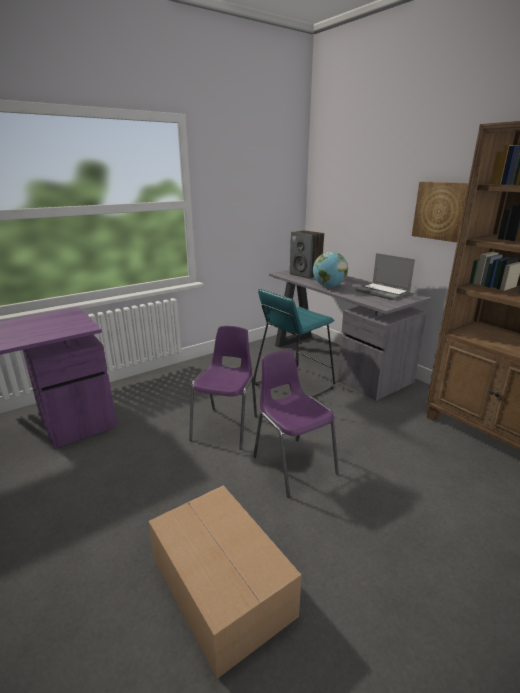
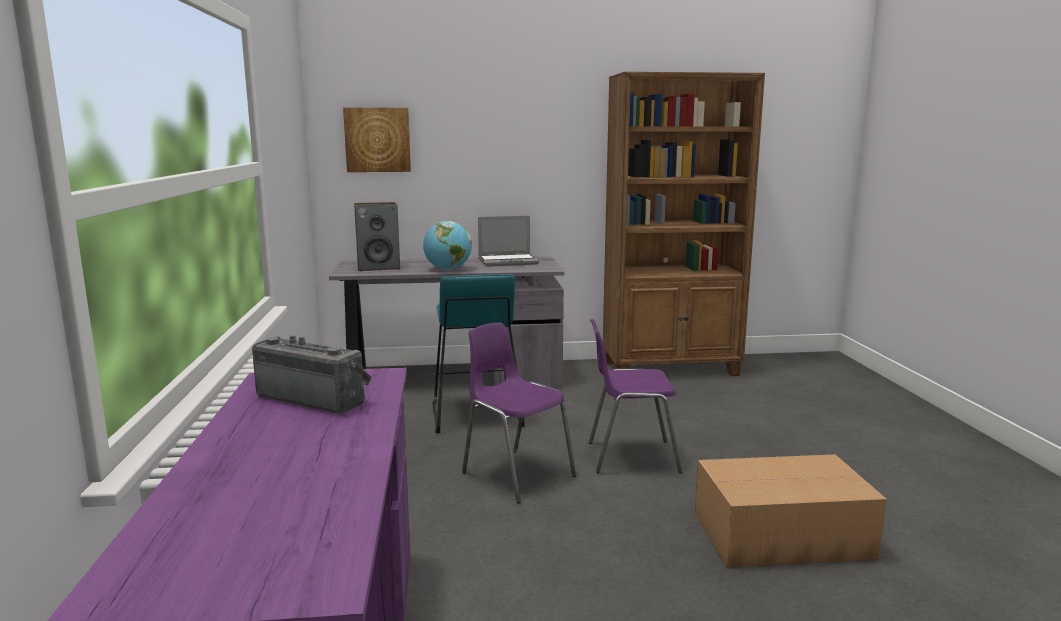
camera: 60 degrees left, 10 degrees down
(42, 326) = (314, 398): none -> radio
(441, 211) = (542, 159): picture -> picture (377, 140)

